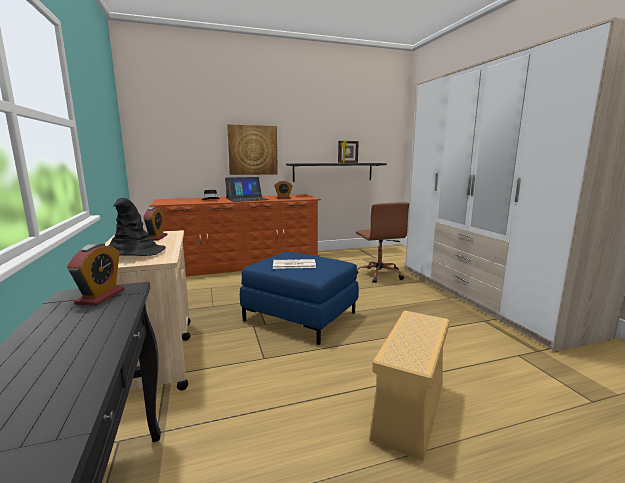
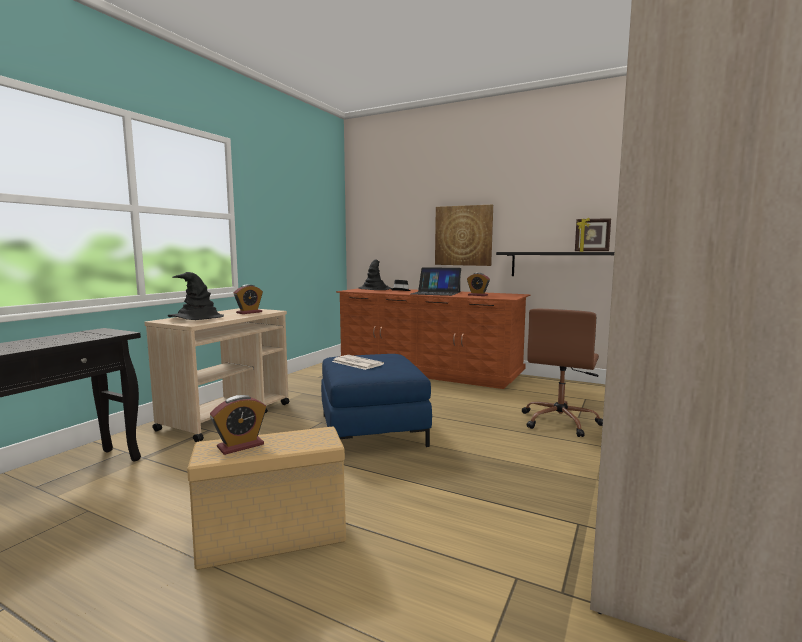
camera: 45 degrees right, 5 degrees down
(100, 297) = (99, 333): alarm clock -> alarm clock (240, 446)
(177, 200) = (375, 289): none -> black hat

